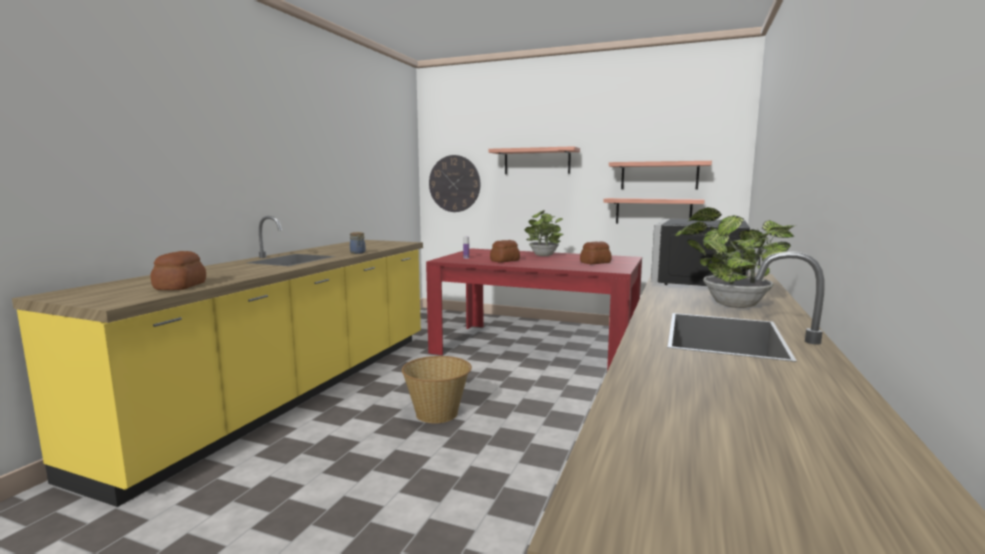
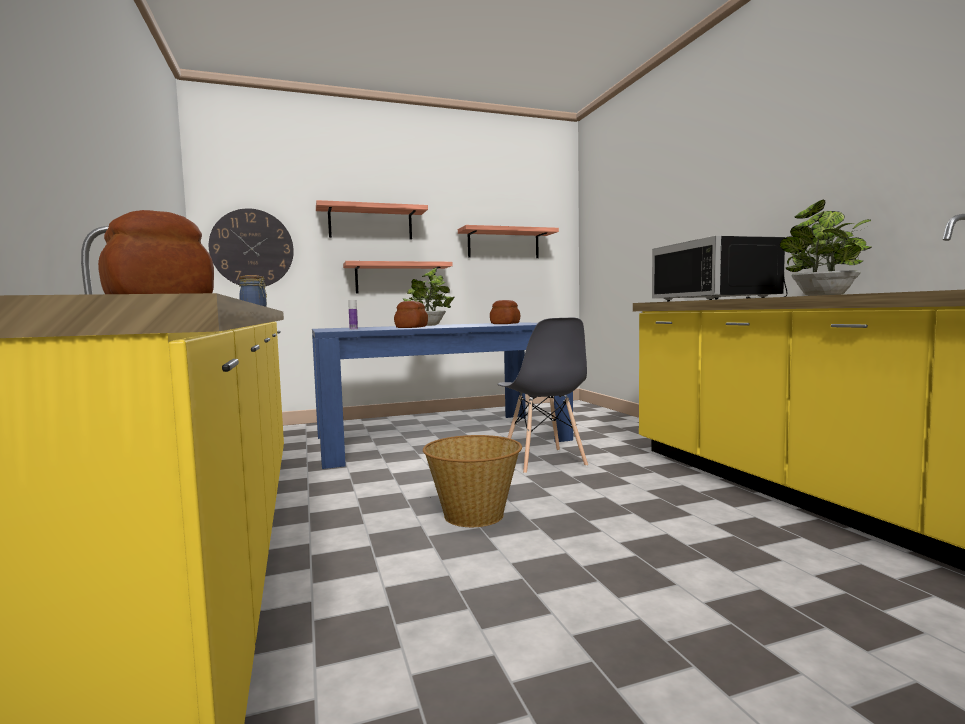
camera: 40 degrees left, 5 degrees down
(535, 348) = (439, 437): red dining table -> blue dining table
(559, 391) = (543, 461): none -> grey chair
(653, 211) = (500, 281): shelf -> shelf (396, 278)

